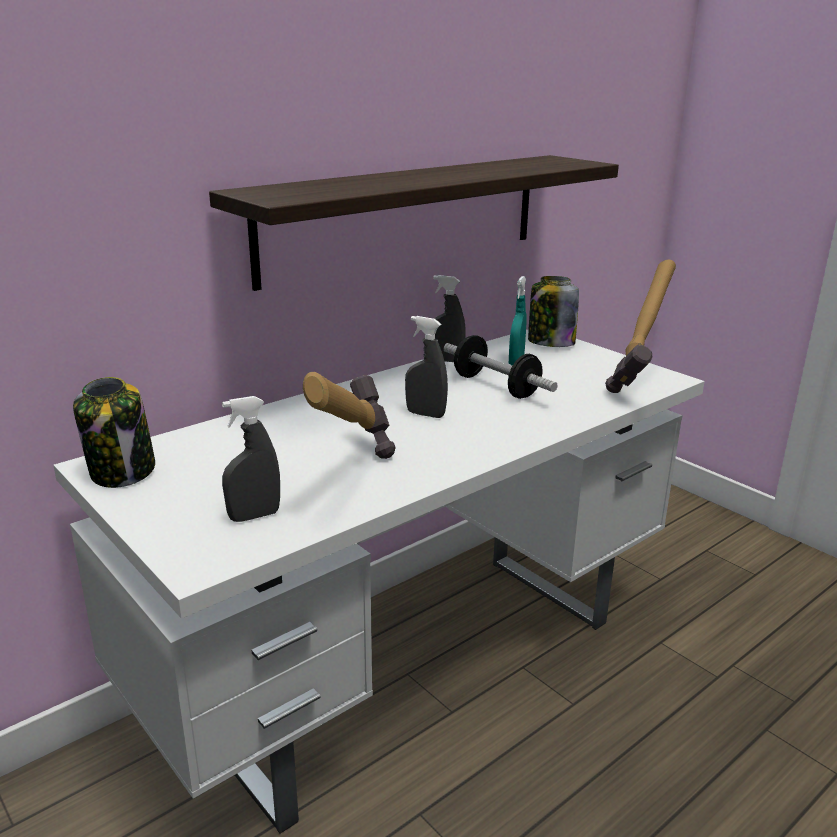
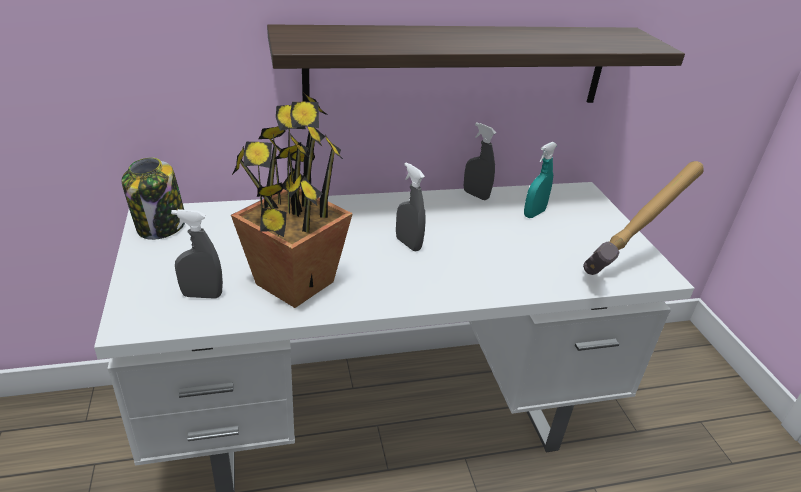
camera: 25 degrees right, 10 degrees up
(346, 477) = (294, 283): hammer -> potted plant
(496, 386) = (491, 234): dumbbell -> none
(550, 342) = (584, 202): jar -> none

